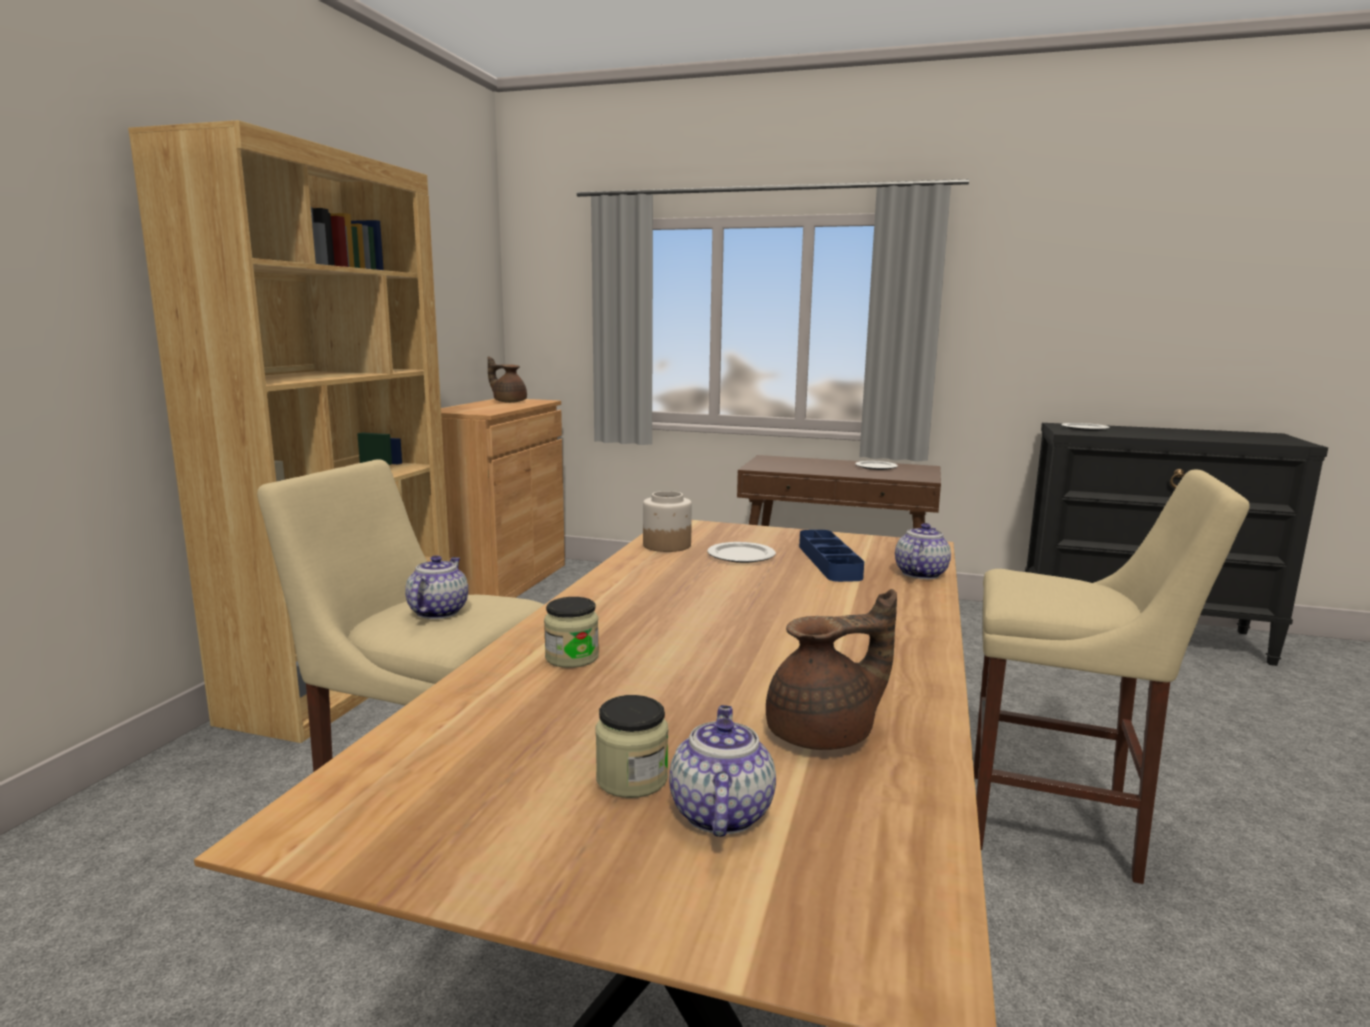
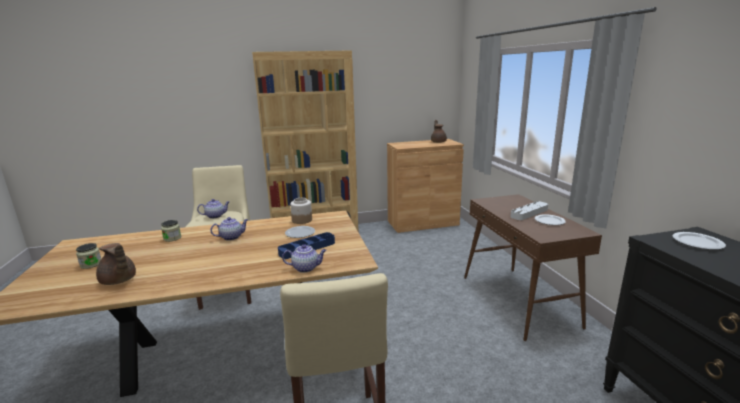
camera: 60 degrees right, 5 degrees up
(720, 812) = (71, 277): teapot -> teapot (232, 237)
(837, 466) = (529, 213): none -> grey tray

